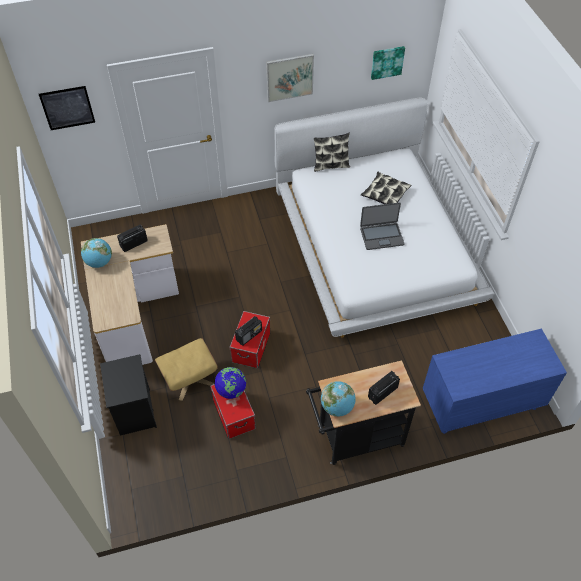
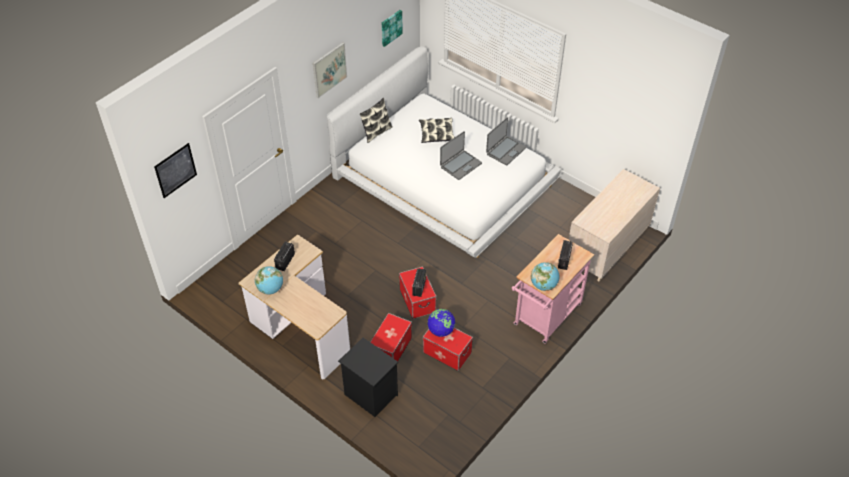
camera: 35 degrees left, 5 degrees down
(189, 378) = (391, 348): beige ottoman -> storage box
(355, 438) = (545, 318): black cart -> pink cart
(439, 244) = (505, 151): none -> laptop
(480, 403) = (606, 249): blue dresser -> beige dresser

